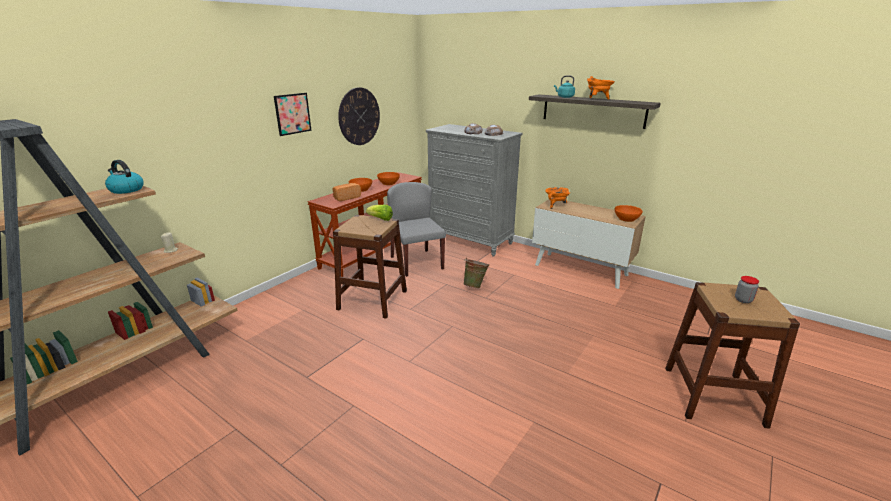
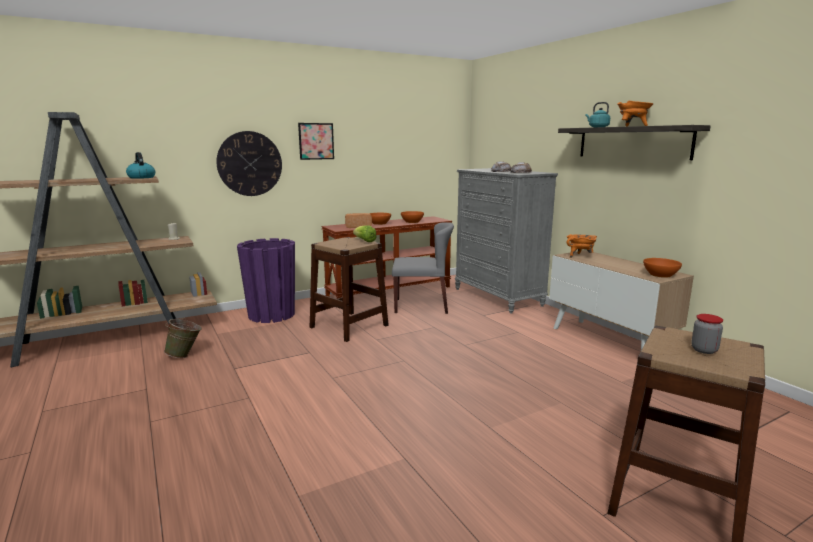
camera: 25 degrees right, 10 degrees down
(283, 303) = (271, 315): none -> purple planter
(359, 116) = (391, 153): wall clock -> wall clock (250, 164)
(416, 262) = (421, 306): grey chair -> grey chair turned 90 degrees clockwise
(475, 286) = (463, 333): green bucket -> green bucket (185, 355)

